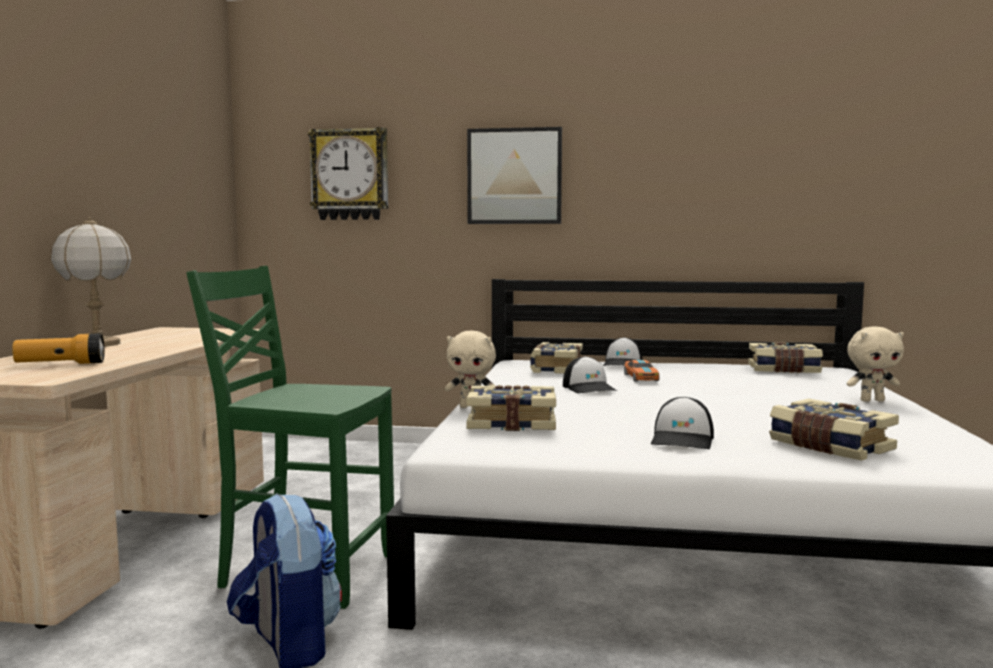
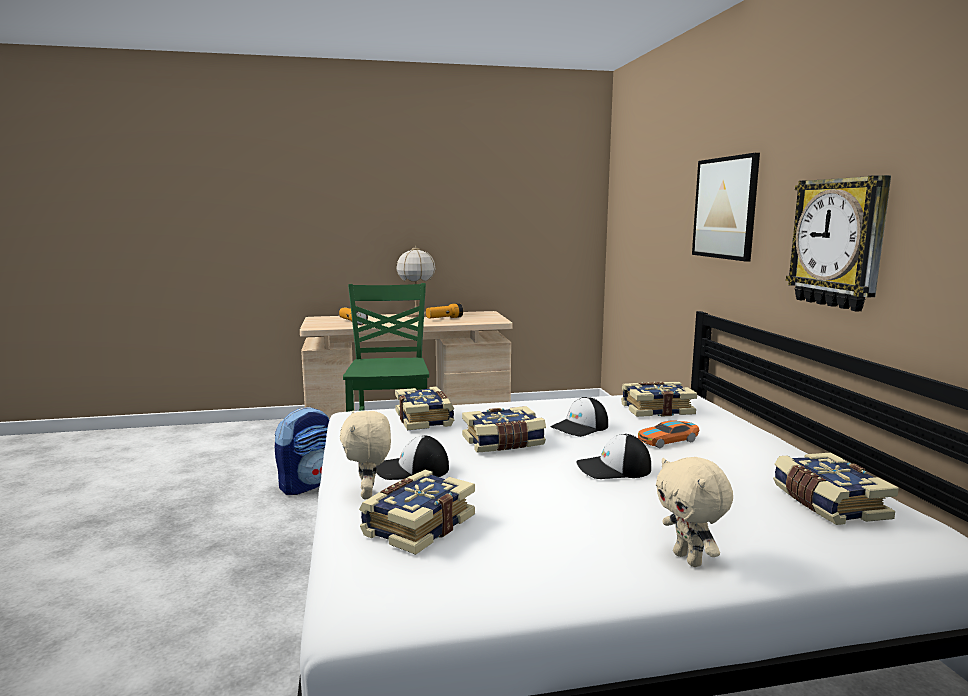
camera: 70 degrees right, 5 degrees up
(162, 339) = (444, 318): none -> flashlight
(350, 175) = (646, 206): wall clock -> wall clock (838, 243)
(471, 407) = (472, 405): beige plush toy -> beige plush toy (369, 494)
(618, 409) = (503, 443): none -> book
(623, 364) = (731, 428): cap -> cap (613, 468)

